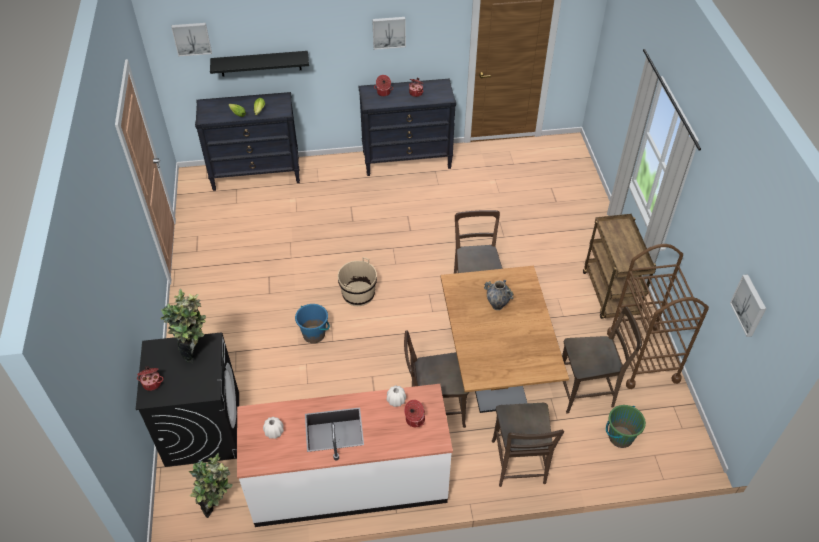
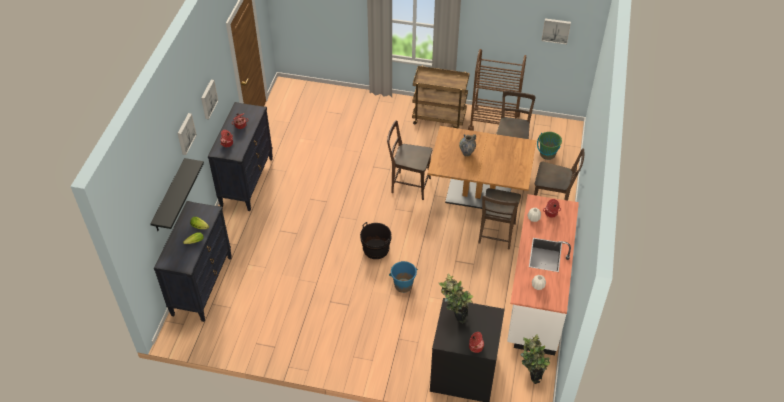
camera: 70 degrees left, 0 degrees up
(192, 38) = (140, 218): picture -> picture (185, 133)
(358, 294) = (376, 249): beige bucket -> black bucket

